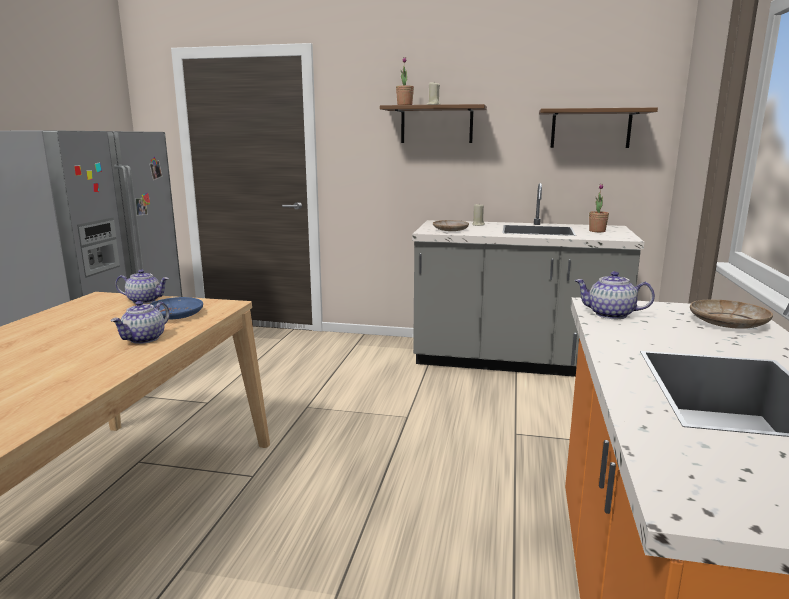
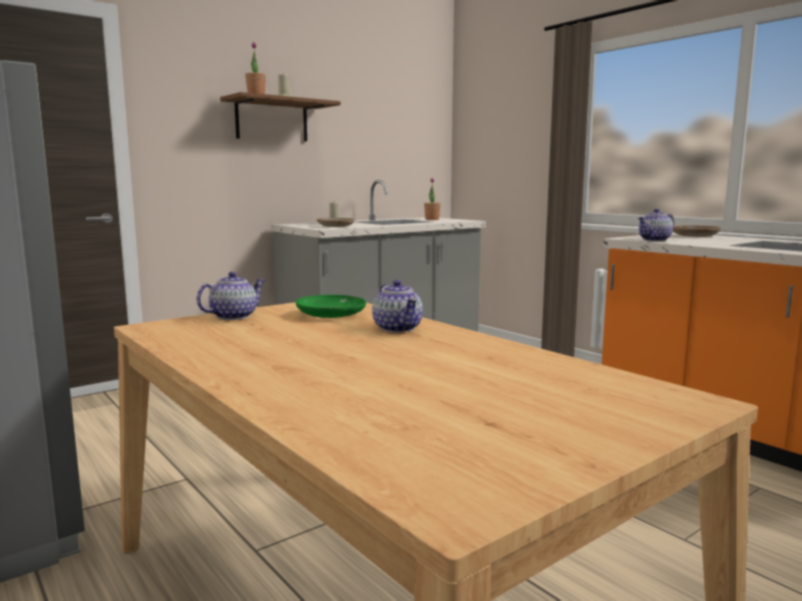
camera: 50 degrees left, 5 degrees down
(176, 315) = (331, 314): blue plate -> green plate
(590, 129) = (398, 132): brown shelf -> none

